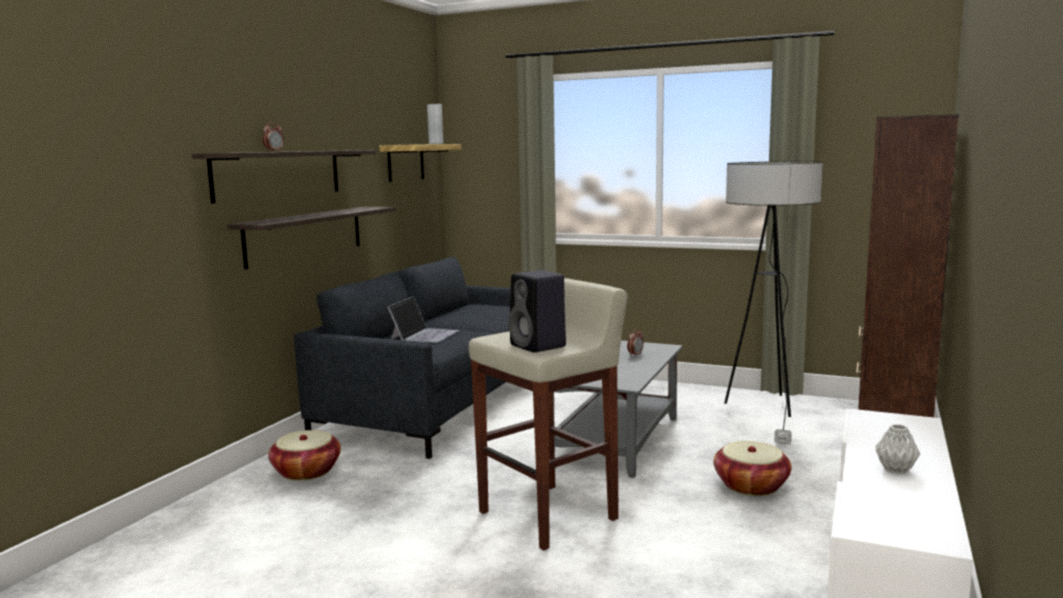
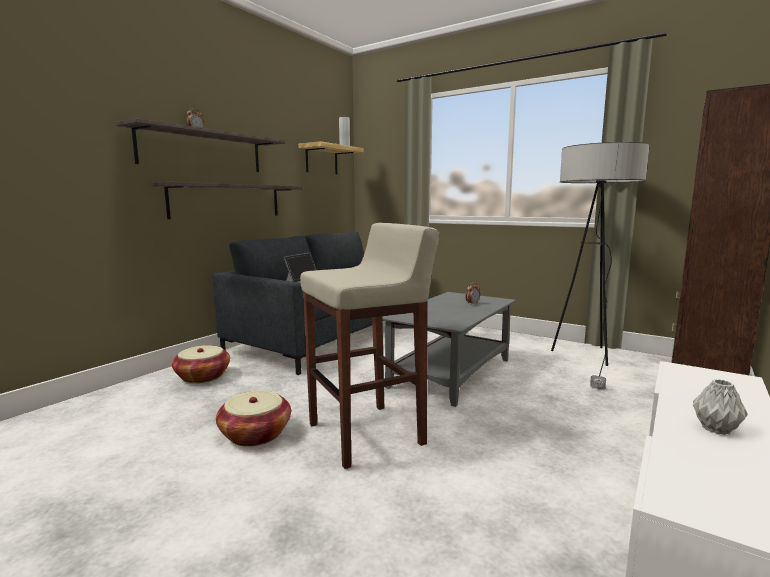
camera: 10 degrees right, 0 degrees up
(539, 346) = (351, 277): black speaker -> none
(751, 485) = (561, 424): basket -> basket (255, 434)

